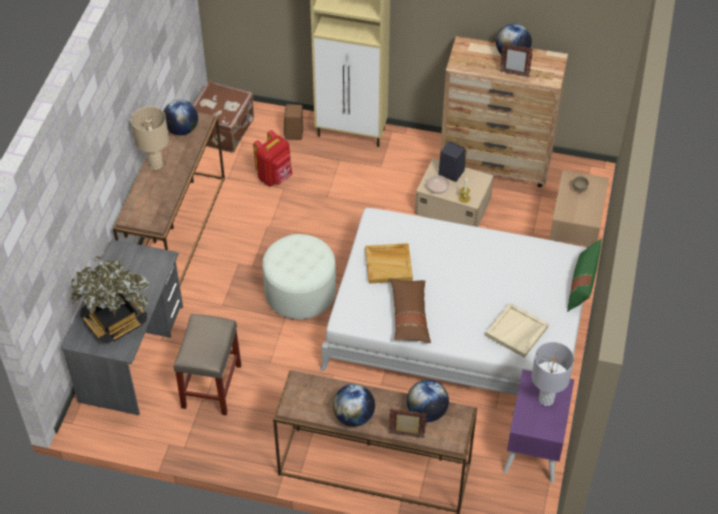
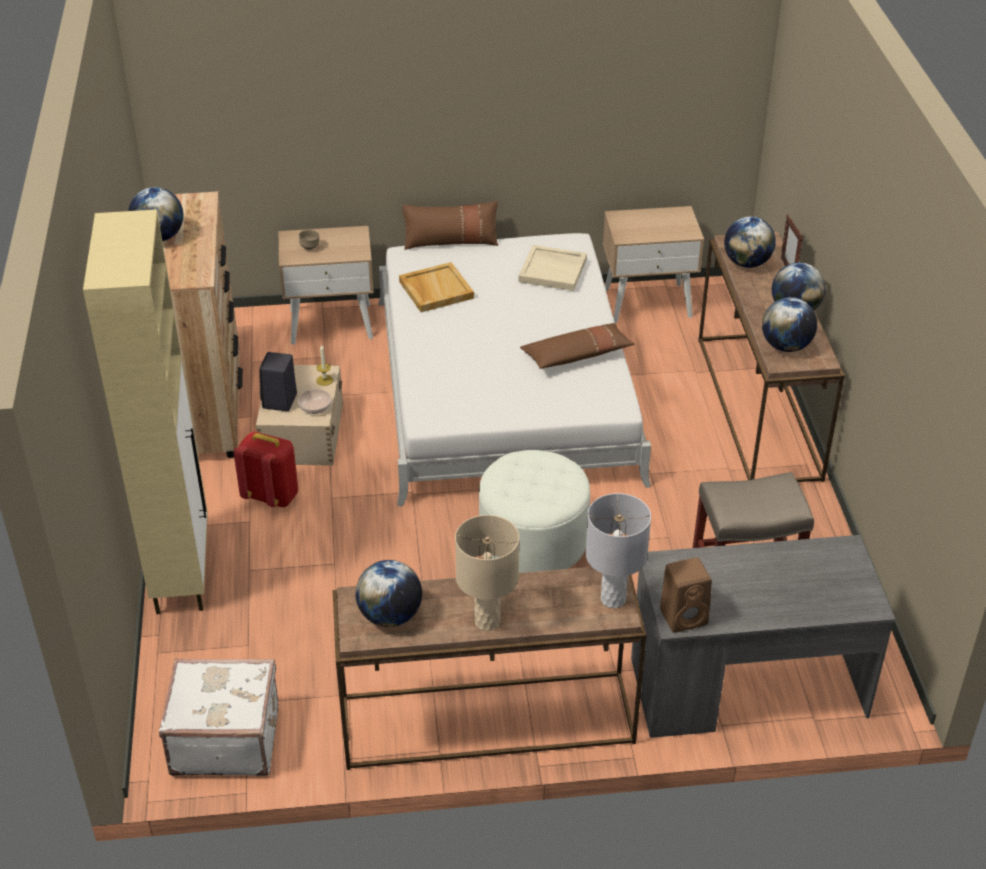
camera: 110 degrees left, 10 degrees down
(115, 320) = (805, 577): potted plant -> none
(223, 130) = (225, 739): brown suitcase -> white suitcase
(275, 177) = (315, 635): red backpack -> red backpack (272, 496)
(294, 134) = (205, 641): brown speaker -> brown speaker (685, 616)
(315, 392) = (786, 346): none -> globe
(389, 264) = (504, 389): beige tray -> beige tray (435, 290)
(514, 74) = (201, 229): picture frame -> none
(534, 449) = (648, 302): purple nightstand -> beige nightstand
(546, 399) = (644, 223): grey table lamp -> grey table lamp (613, 599)
(582, 285) = (451, 241): green pillow -> brown pillow

